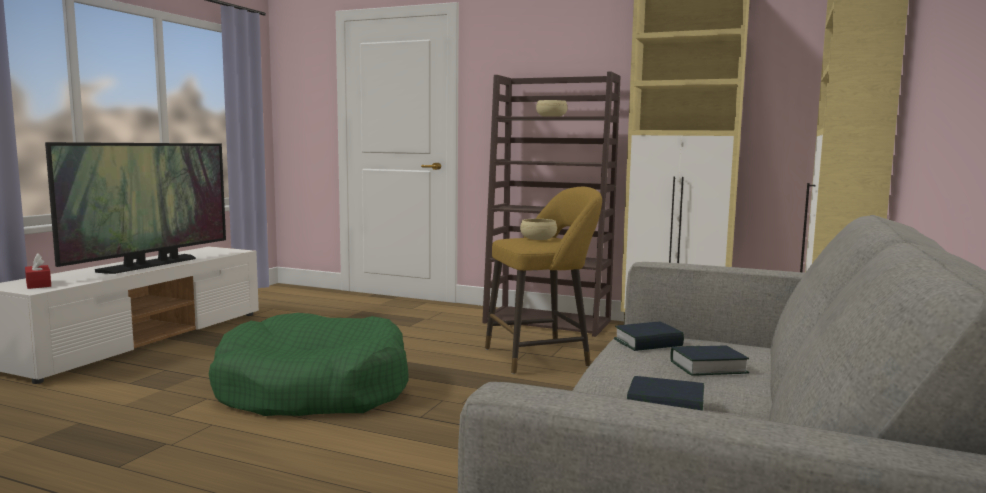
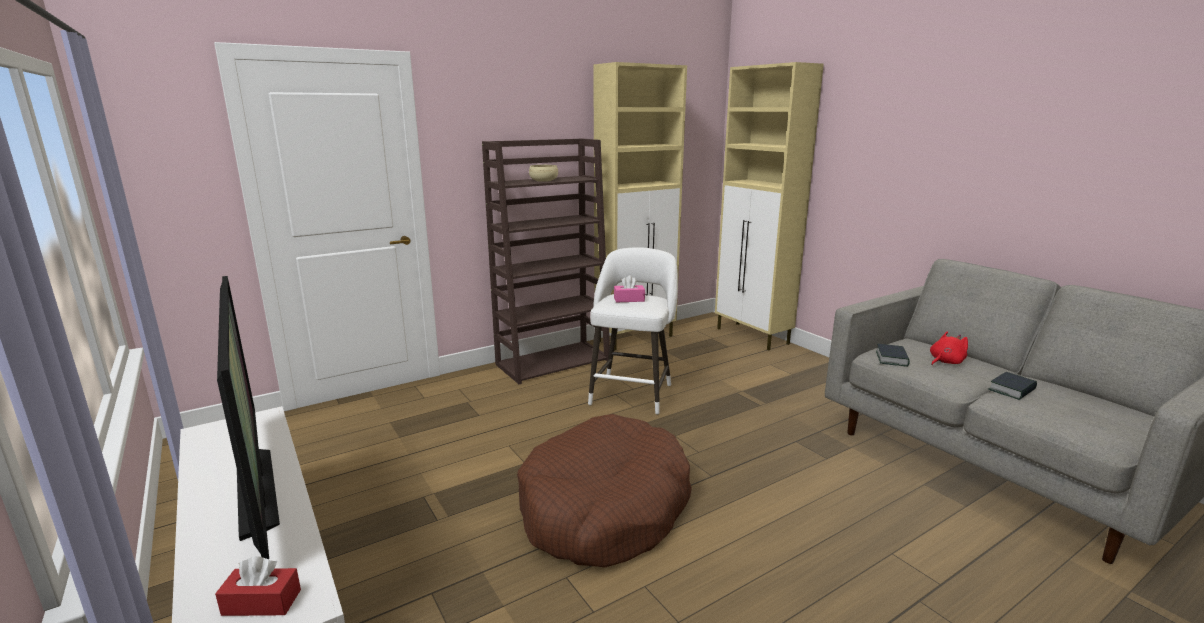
camera: 55 degrees left, 10 degrees up
(313, 390) = (604, 508): green dog bed -> brown dog bed
(538, 238) = (629, 299): beige bowl -> pink tissue box
(542, 357) = (632, 392): yellow stool -> white stool
(708, 367) = (945, 362): book -> red plush toy

